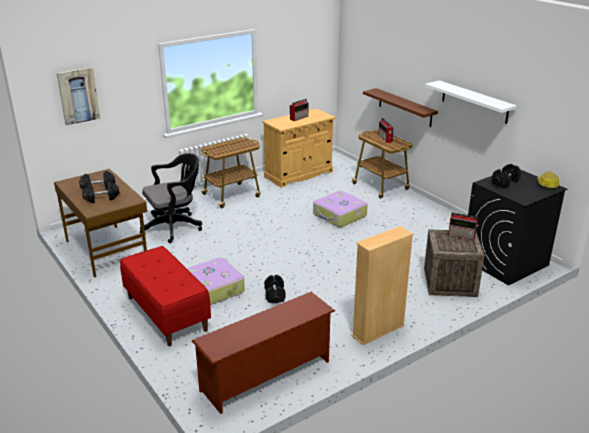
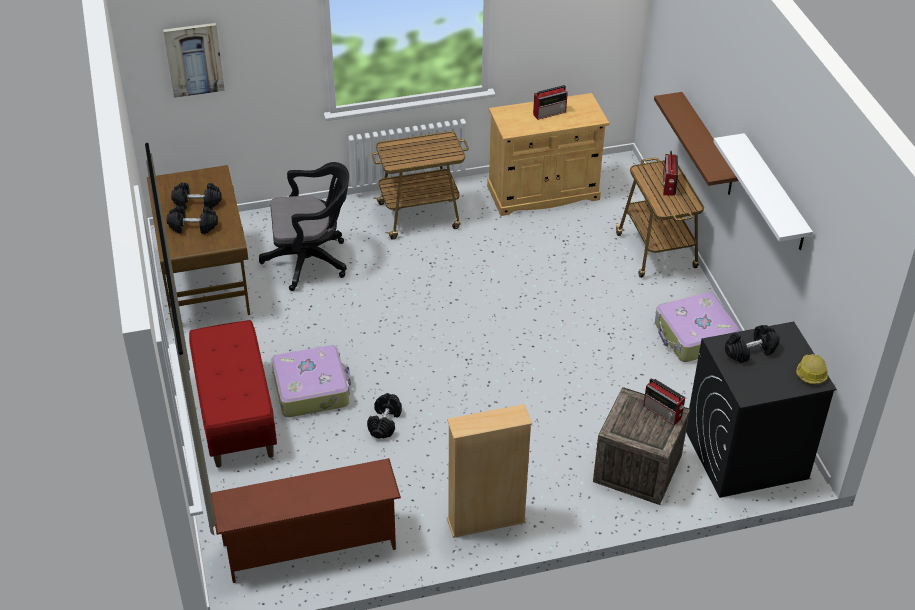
camera: 20 degrees right, 15 degrees up
(339, 215) = (556, 298): suitcase -> suitcase (694, 336)

